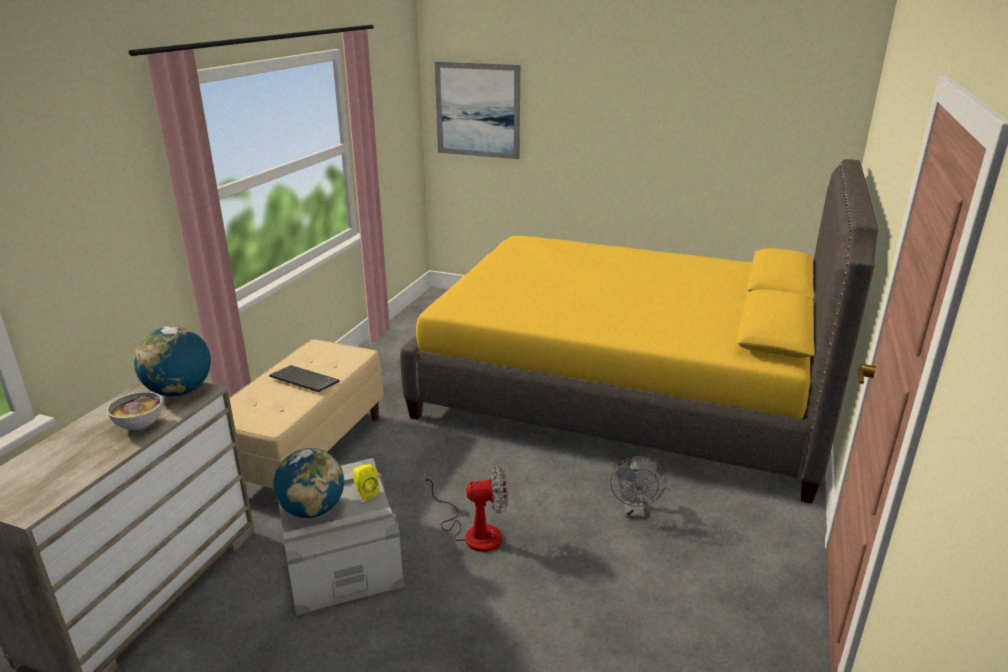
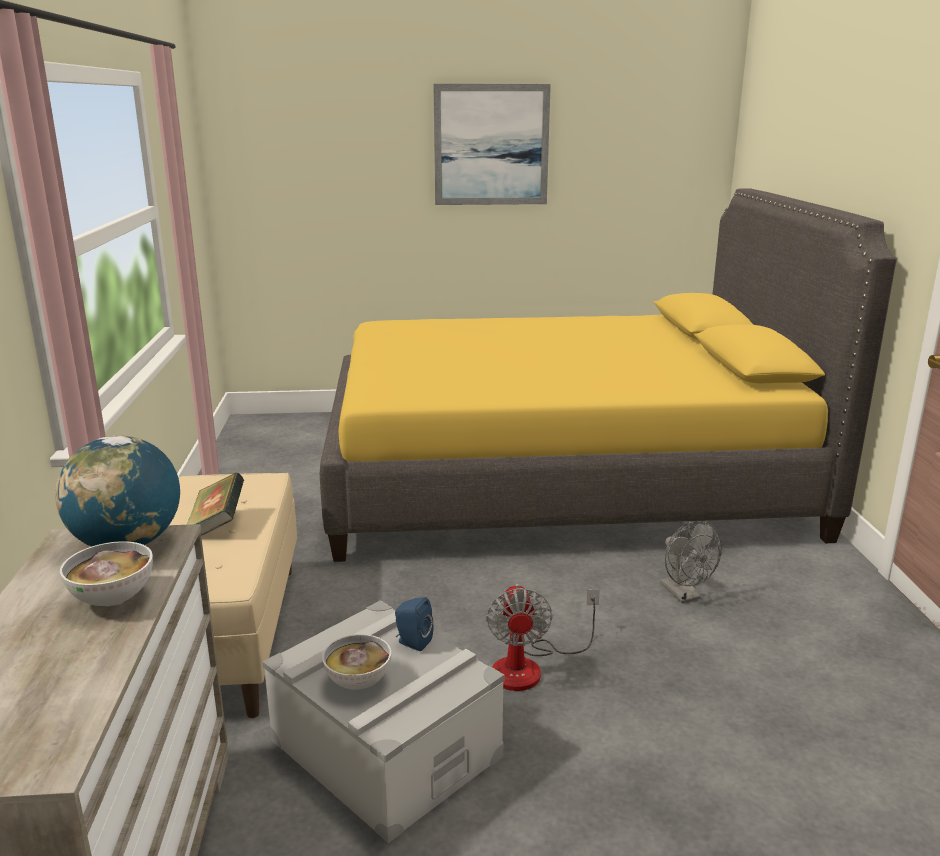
camera: 25 degrees left, 5 degrees down
(302, 380) = (217, 525): keyboard -> book
(313, 509) = (359, 682): globe -> bowl
(365, 493) = (412, 642): yellow speaker -> blue speaker
(473, 532) = (530, 667): fan -> fan turned 120 degrees clockwise
(477, 110) = (285, 171): picture -> picture (491, 145)

